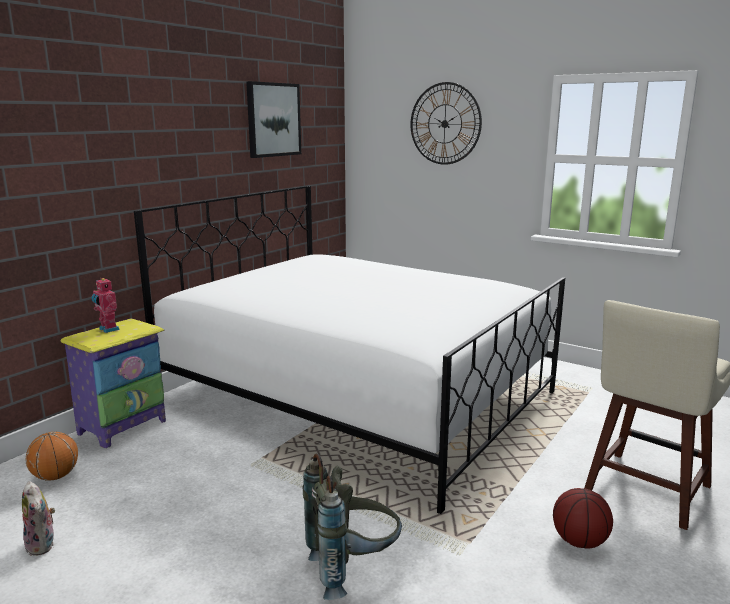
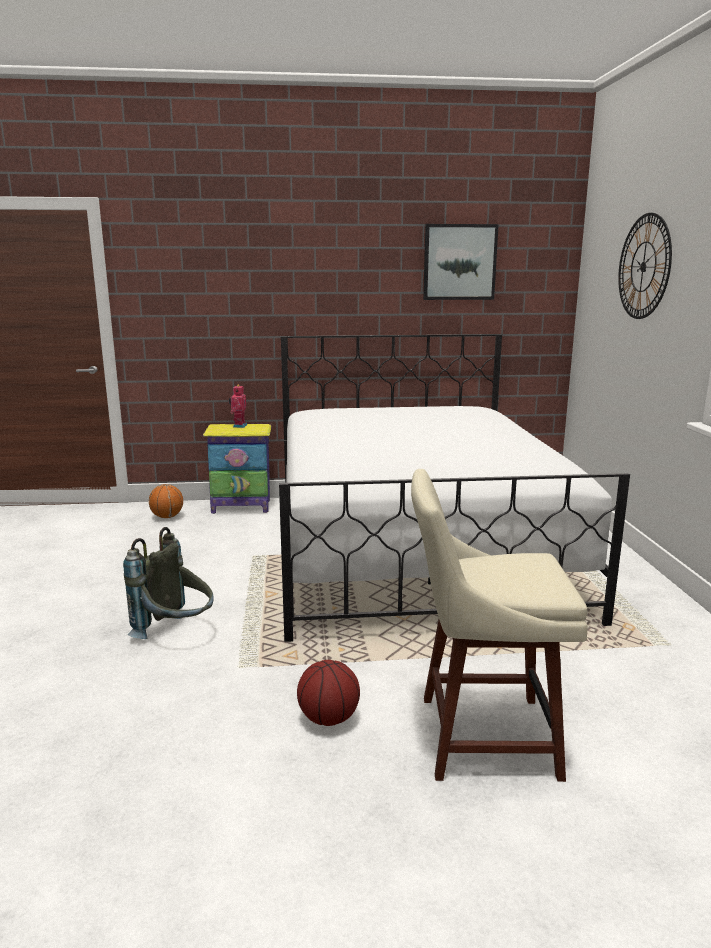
camera: 50 degrees right, 0 degrees up
(43, 545) = (104, 544): plush toy -> none

